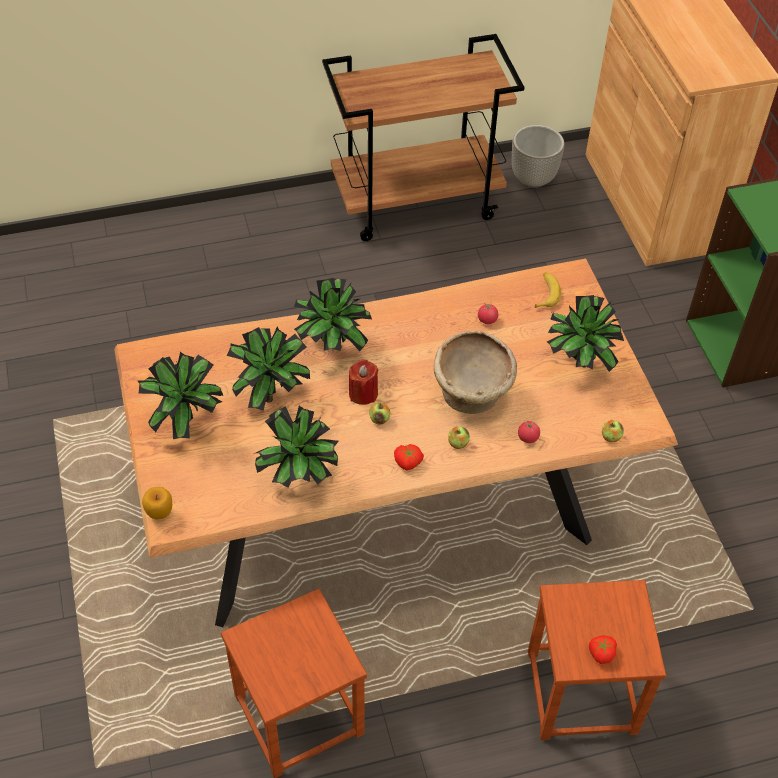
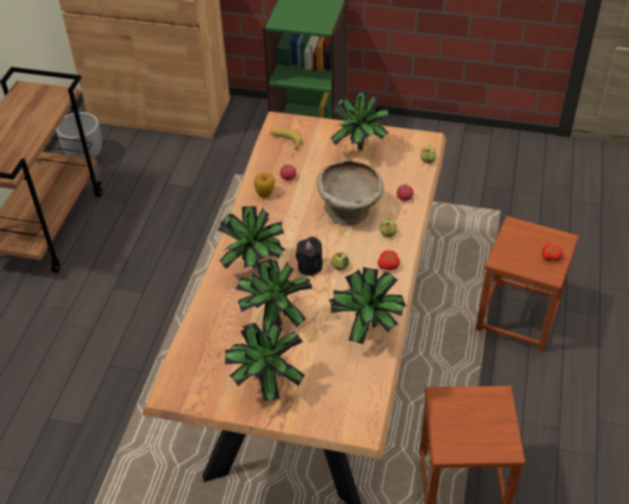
camera: 60 degrees left, 5 degrees down
(160, 513) = (349, 433): apple -> apple (265, 194)
(363, 393) = (310, 267): red candle -> black candle

